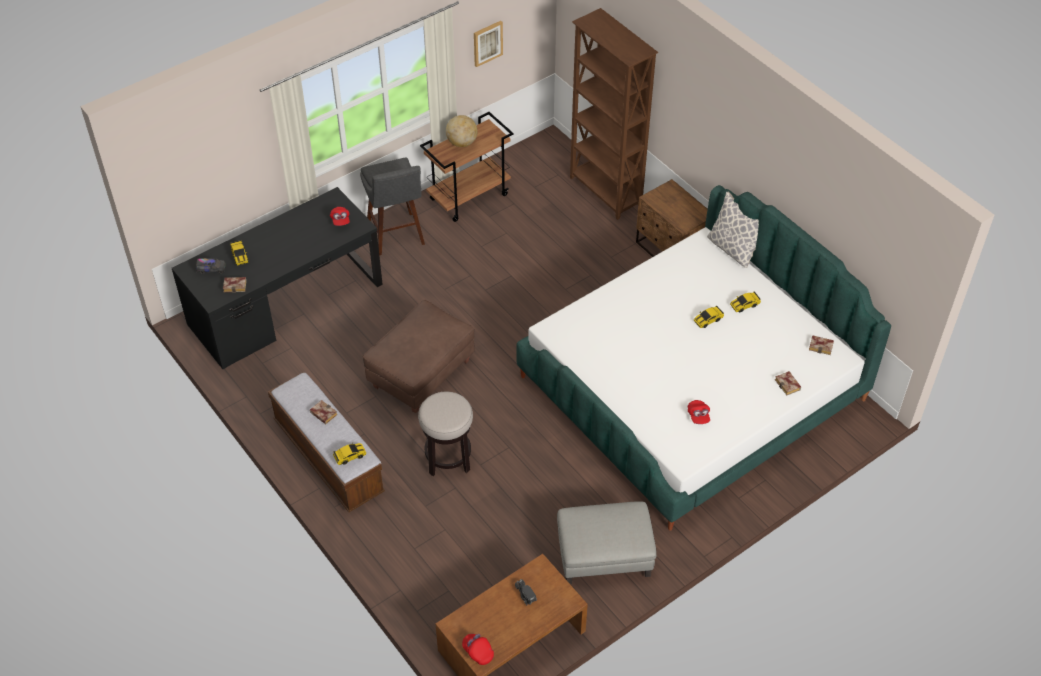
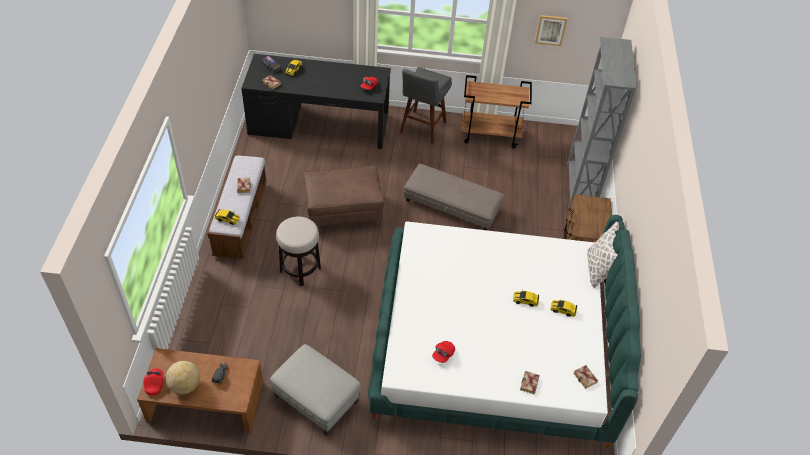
camera: 40 degrees right, 0 degrees up
(462, 143) = (495, 90): globe -> globe (185, 385)
(514, 291) = (452, 205): none -> grey ottoman
(605, 192) = (579, 187): brown bookcase -> grey bookcase

